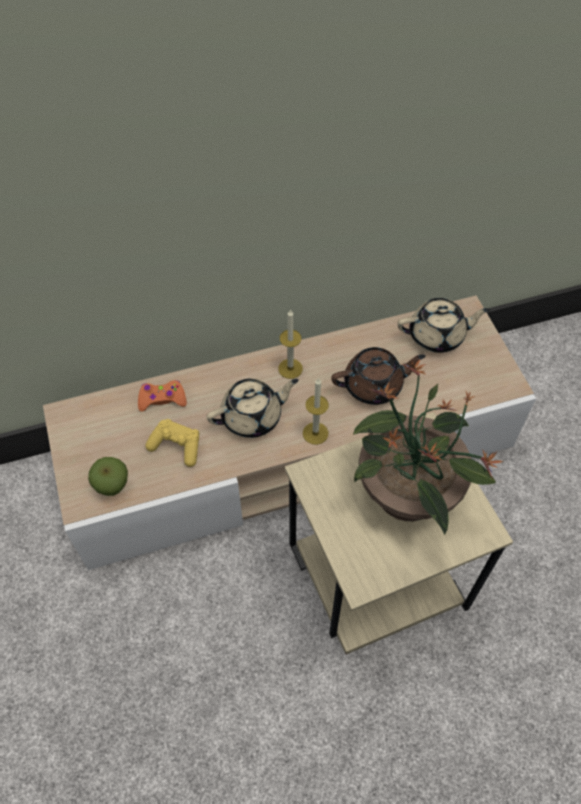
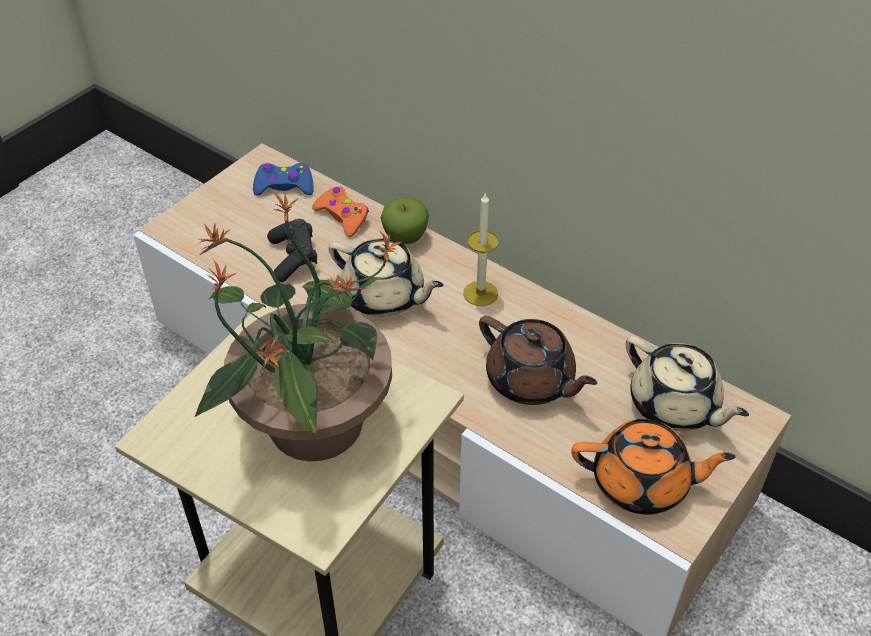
camera: 55 degrees right, 10 degrees down
(101, 415) = (284, 186): none -> blue game controller
(112, 486) = (208, 238): apple -> apple (405, 238)
(177, 446) = (293, 258): yellow game controller -> black game controller
(315, 433) = (410, 361): candle -> none
(475, 381) = (642, 483): none -> orange teapot

